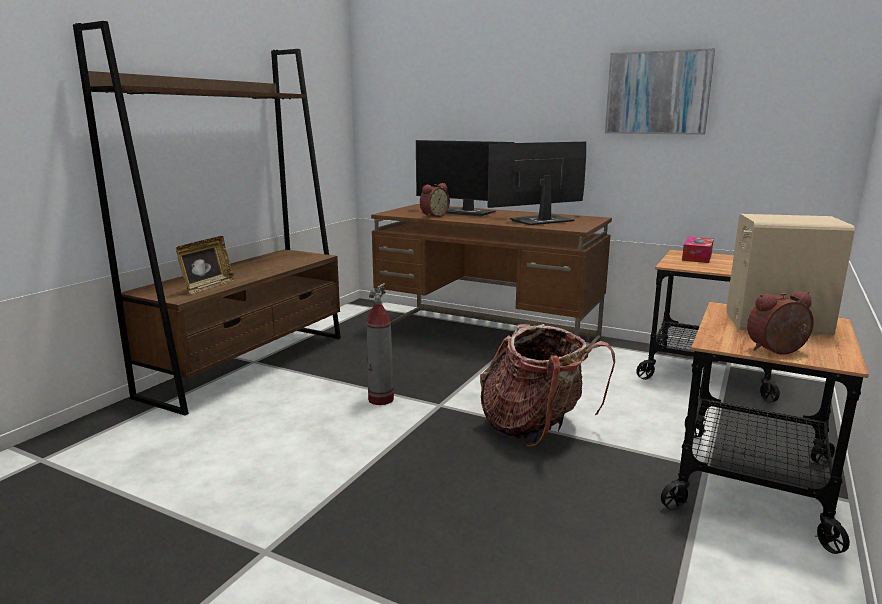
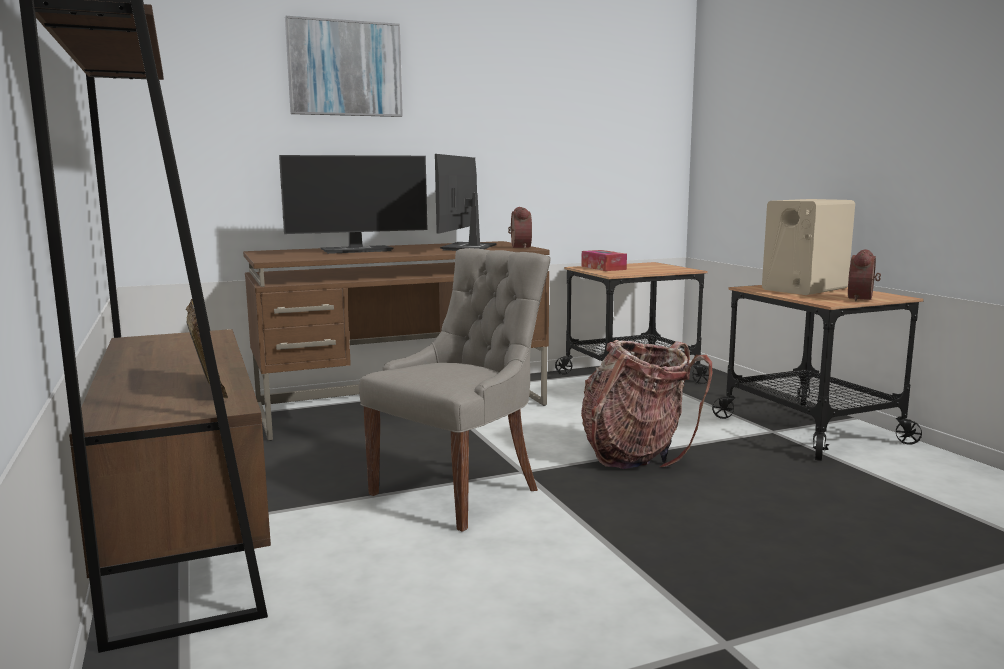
camera: 50 degrees left, 5 degrees down
(381, 400) = (459, 491): fire extinguisher -> grey chair
(433, 216) = (341, 255): alarm clock -> alarm clock (518, 247)
(657, 93) = (532, 107): picture -> picture (345, 68)

